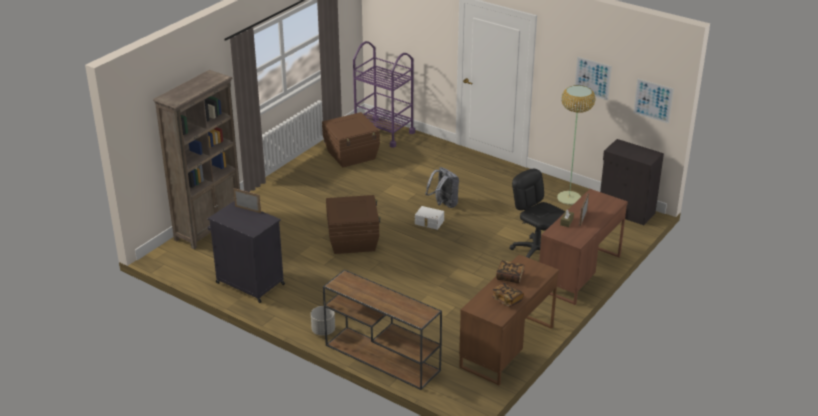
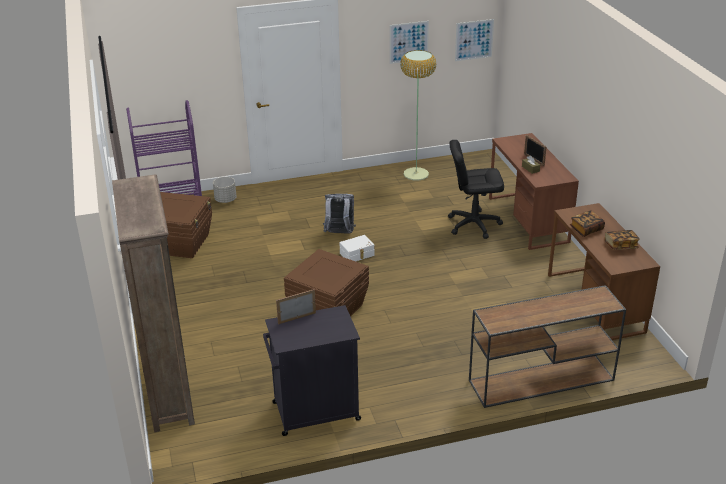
camera: 50 degrees left, 0 degrees up
(323, 330) = (457, 398): grey planter -> grey planter (225, 200)
(626, 212) = (470, 161): black cabinet -> none

